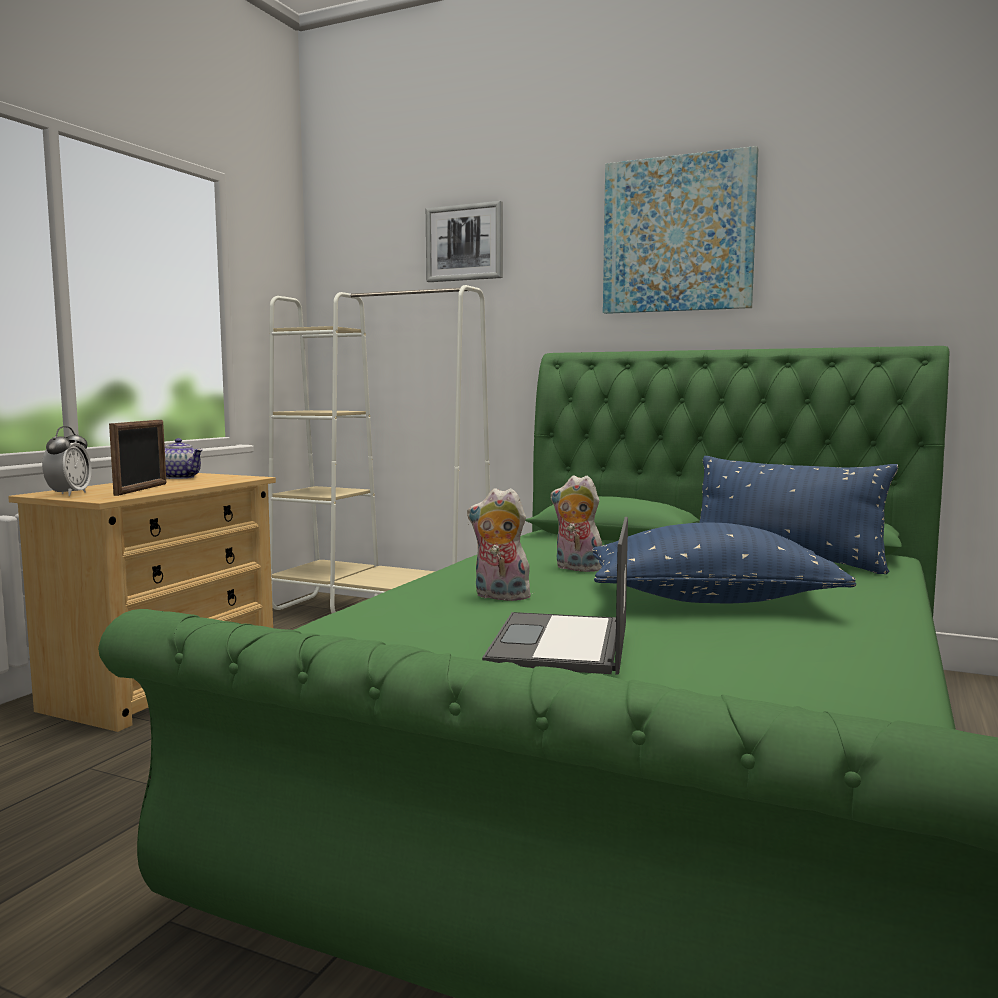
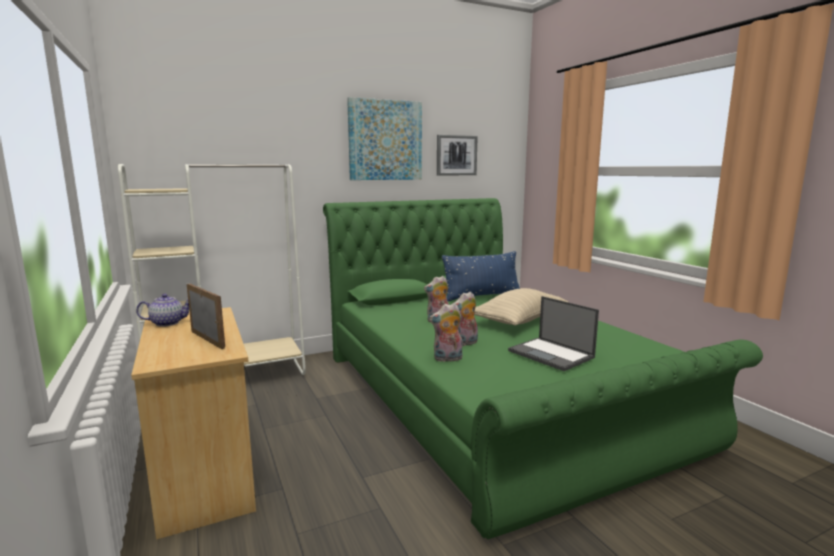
camera: 50 degrees left, 5 degrees up
(69, 494) = (179, 358): alarm clock -> none
(405, 603) = (447, 359): none -> plush toy
(465, 243) = (256, 132): picture -> picture (456, 155)
(711, 600) = (519, 321): blue pillow -> beige pillow

